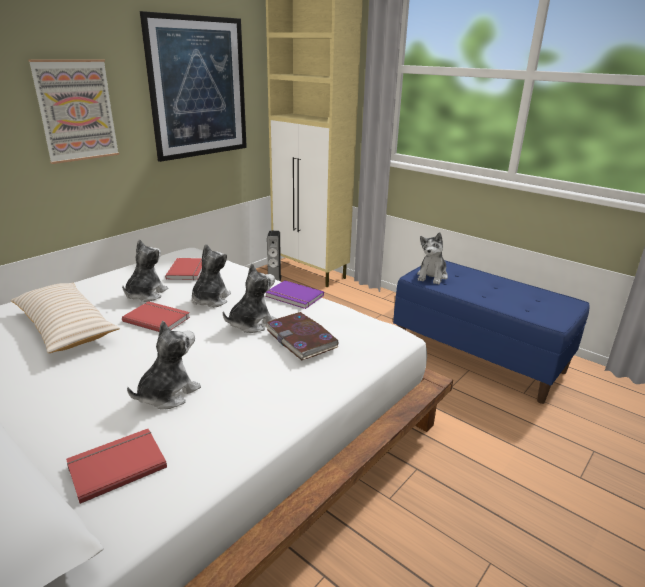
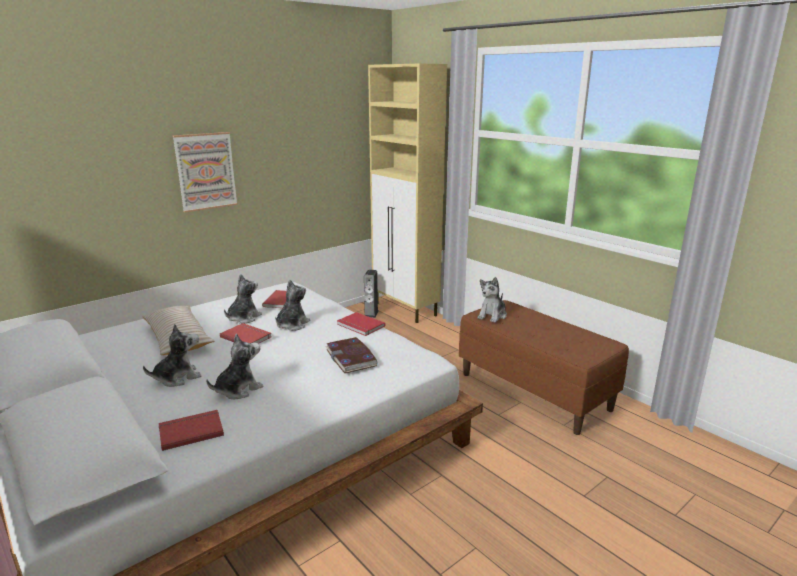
camera: 10 degrees right, 5 degrees down
(198, 88) = (307, 149): picture -> none
(251, 323) = (317, 344): plush toy -> plush toy (177, 378)
(293, 297) = (360, 326): purple book -> red book
(478, 356) = (535, 391): blue bench -> brown bench

